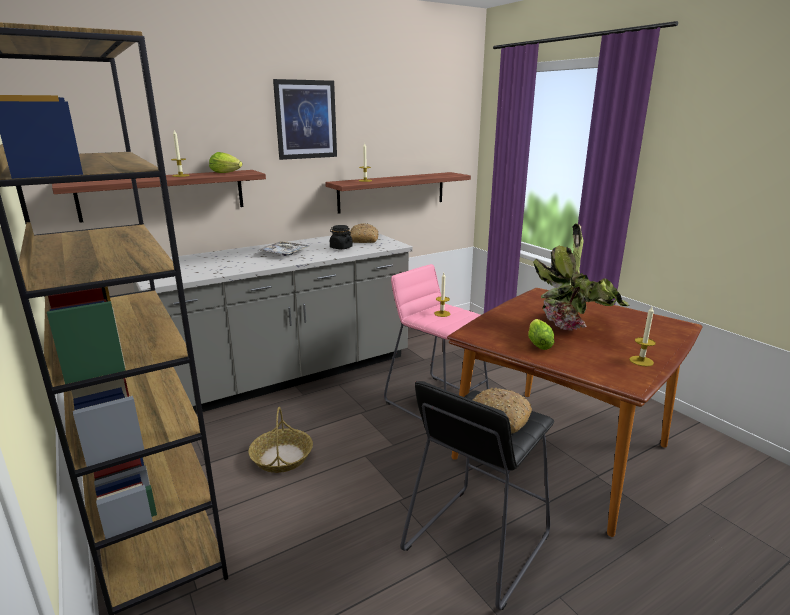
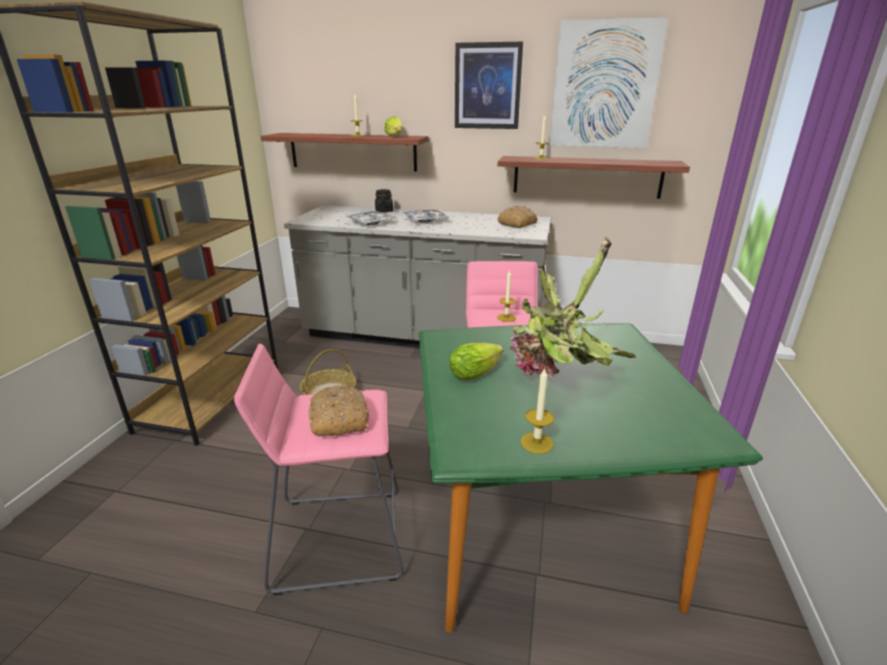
camera: 45 degrees right, 5 degrees up
(240, 266) = (371, 223): none -> tray
(341, 247) = (479, 226): black jar -> black jar (384, 211)
(396, 118) = (604, 86): none -> picture
(477, 543) = (338, 538): black stool -> pink stool
(561, 452) = (540, 527): brown dining table -> green dining table

